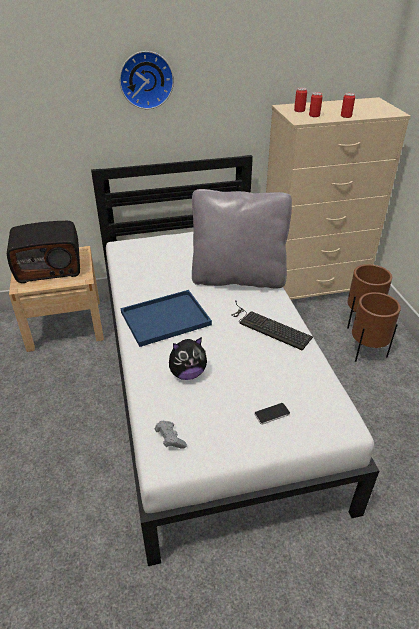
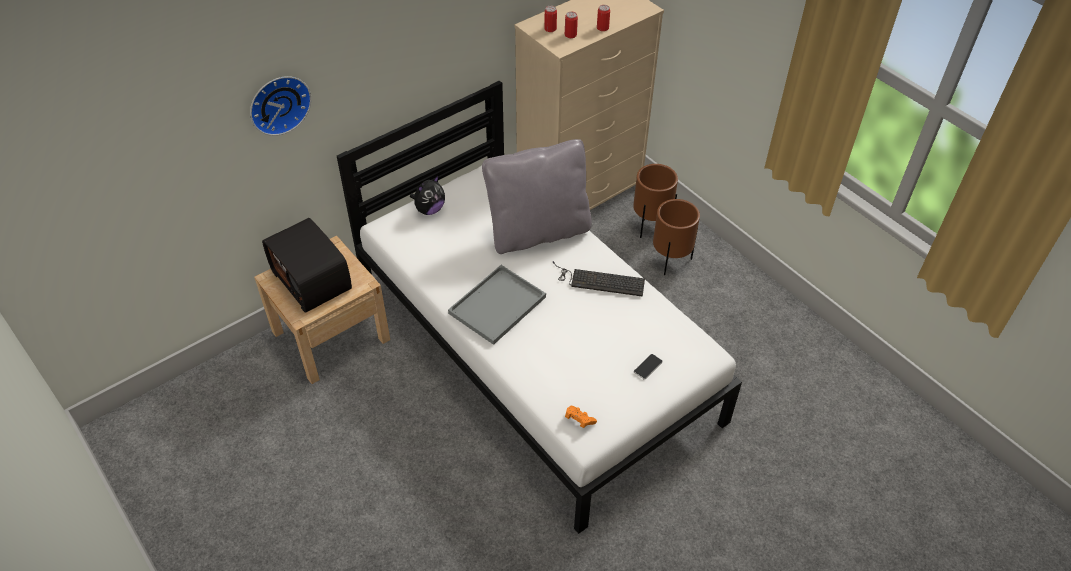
camera: 25 degrees left, 10 degrees up
(49, 267) = (313, 280): radio -> radio turned 90 degrees clockwise
(146, 79) = (385, 43): wall clock -> wall clock (278, 103)
(164, 319) = (497, 306): blue tray -> grey tray
(170, 439) = (579, 420): grey game controller -> orange game controller
(187, 373) = (555, 355): plush toy -> plush toy (429, 209)

